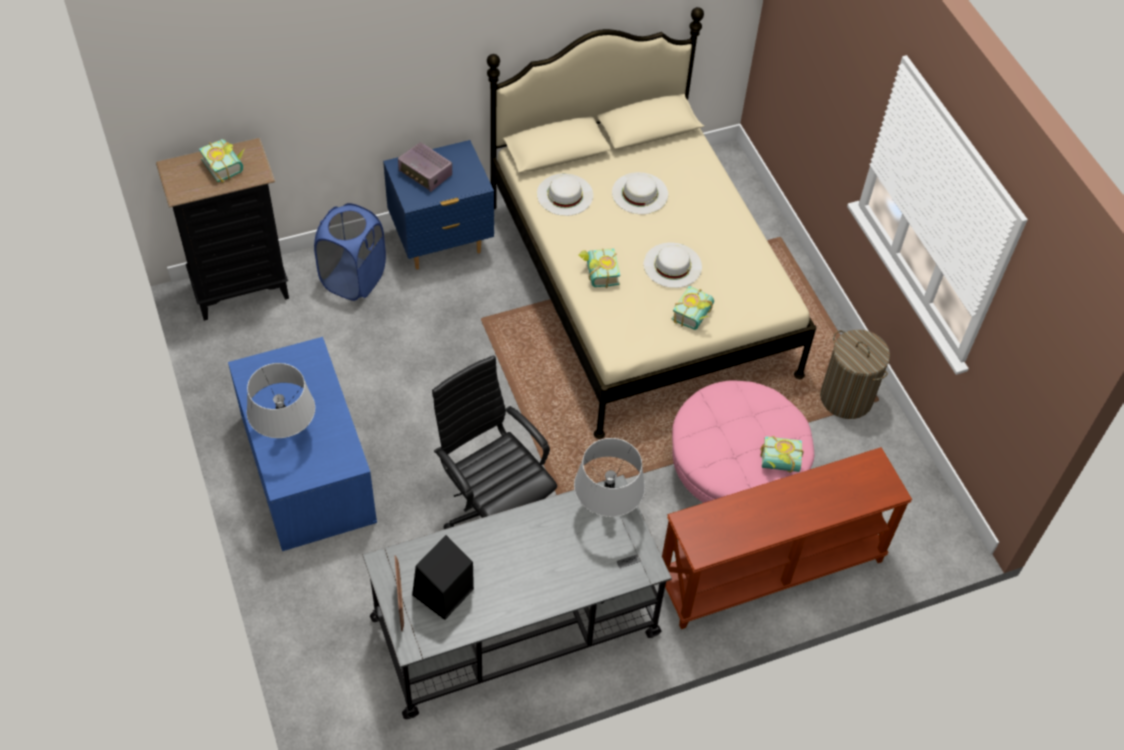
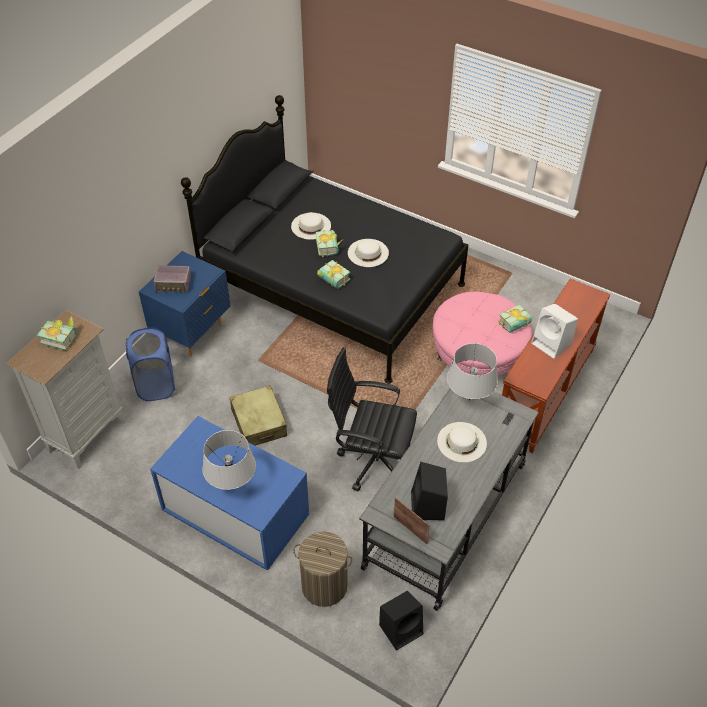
camera: 35 degrees left, 5 degrees down
(243, 291) = (88, 435): black dresser -> white dresser
(354, 709) = (401, 628): none -> black speaker
(417, 389) = (259, 423): none -> beige suitcase
(565, 194) = (268, 250): white hat -> white hat (461, 442)
(640, 287) = (333, 289): beige bed -> black bed
(695, 316) = (407, 272): book -> book (330, 247)
(771, 511) = (552, 344): none -> white speaker
(846, 397) = (495, 281): laundry basket -> laundry basket (324, 586)

